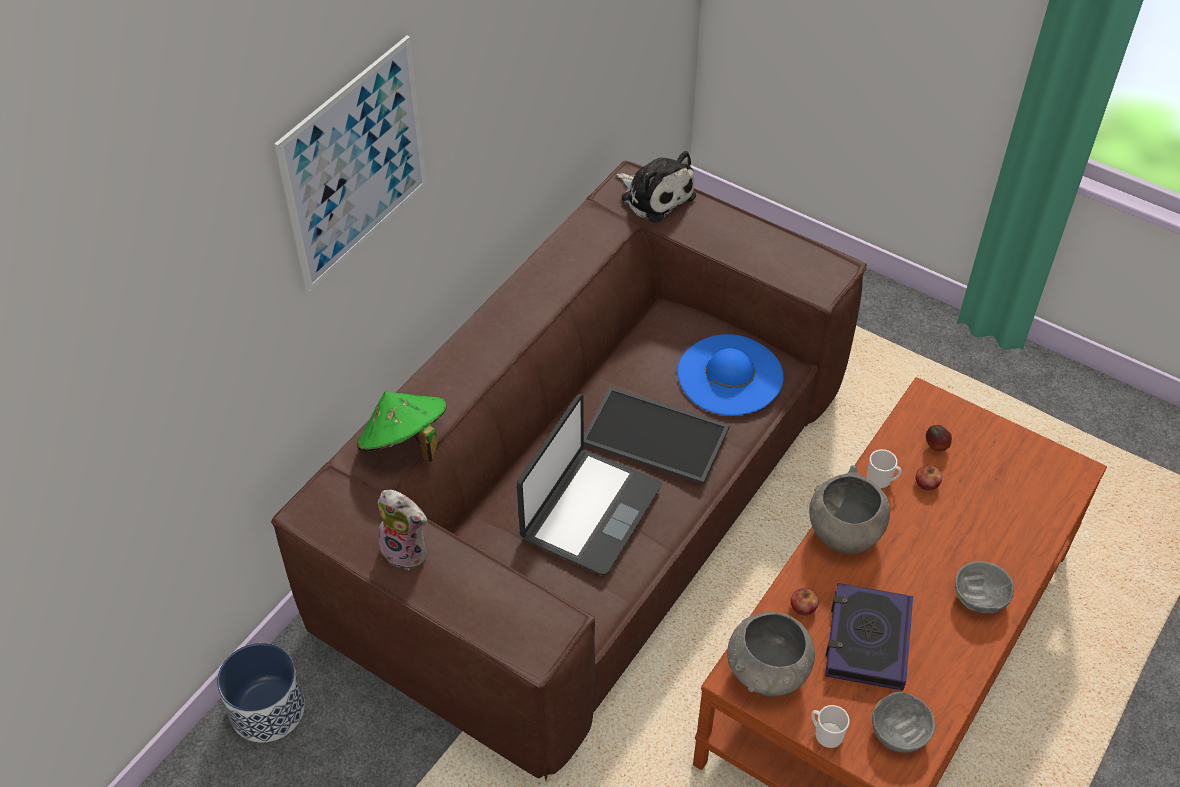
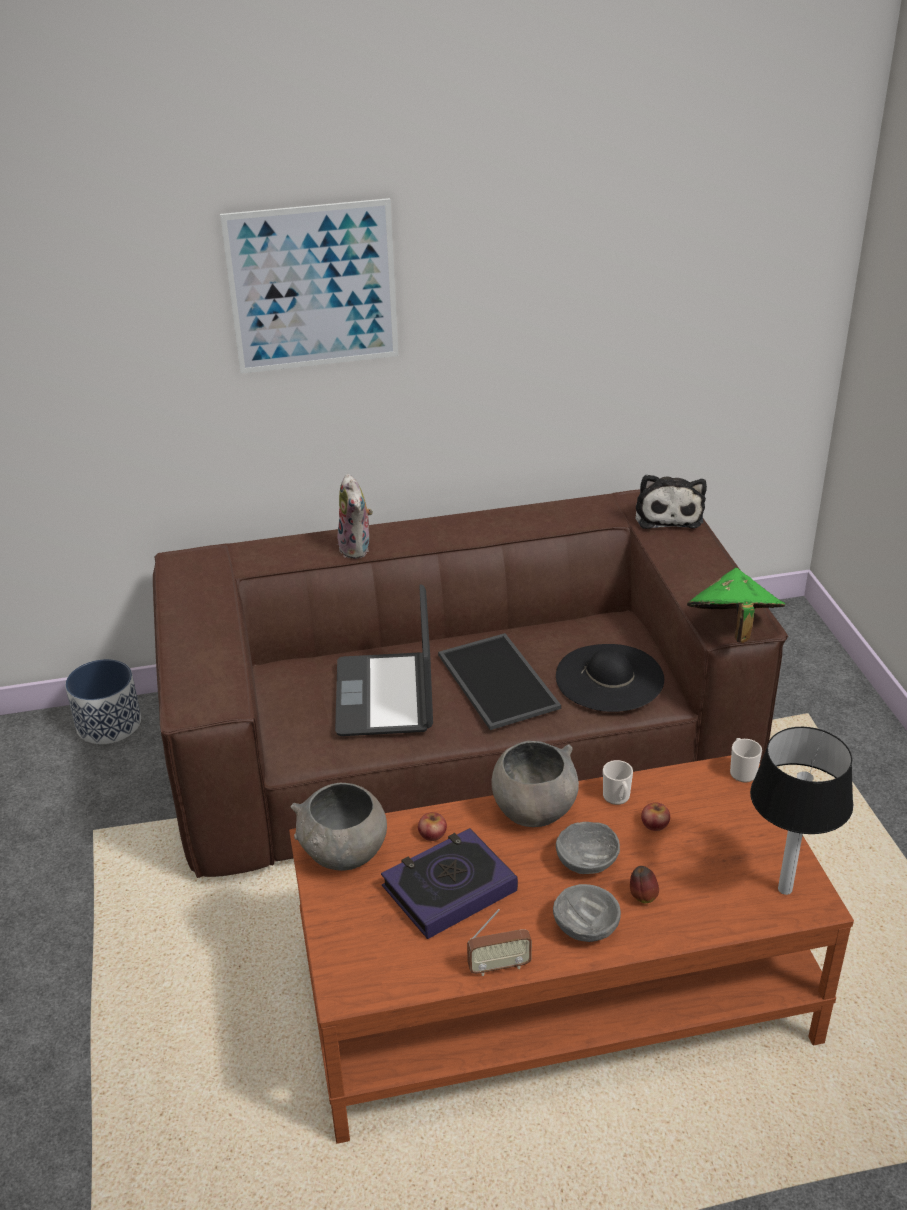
camera: 45 degrees right, 15 degrees down
(405, 444) = (285, 559): green hat -> green hat (732, 629)
(407, 550) = (201, 611): plush toy -> plush toy (357, 548)
(589, 512) = (386, 696): laptop -> laptop turned 105 degrees clockwise
(730, 374) = (610, 677): blue hat -> black hat
(825, 734) = (329, 921): mug -> mug (741, 771)
(899, 732) = (384, 963): grey bowl -> grey bowl (587, 862)
(935, 447) = (699, 806): apple -> apple (642, 897)
(966, 671) = (499, 966): none -> radio
(1051, 472) = (786, 889): none -> table lamp

